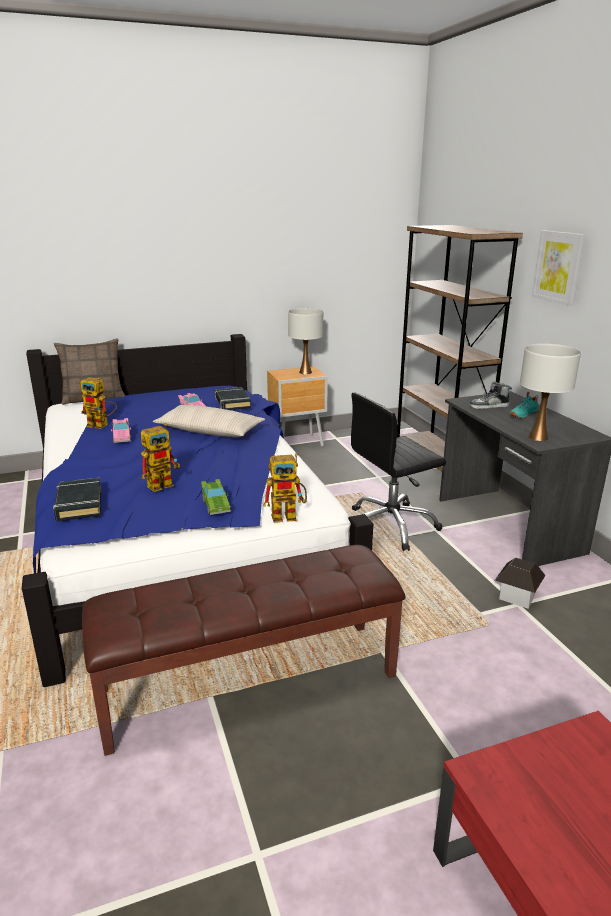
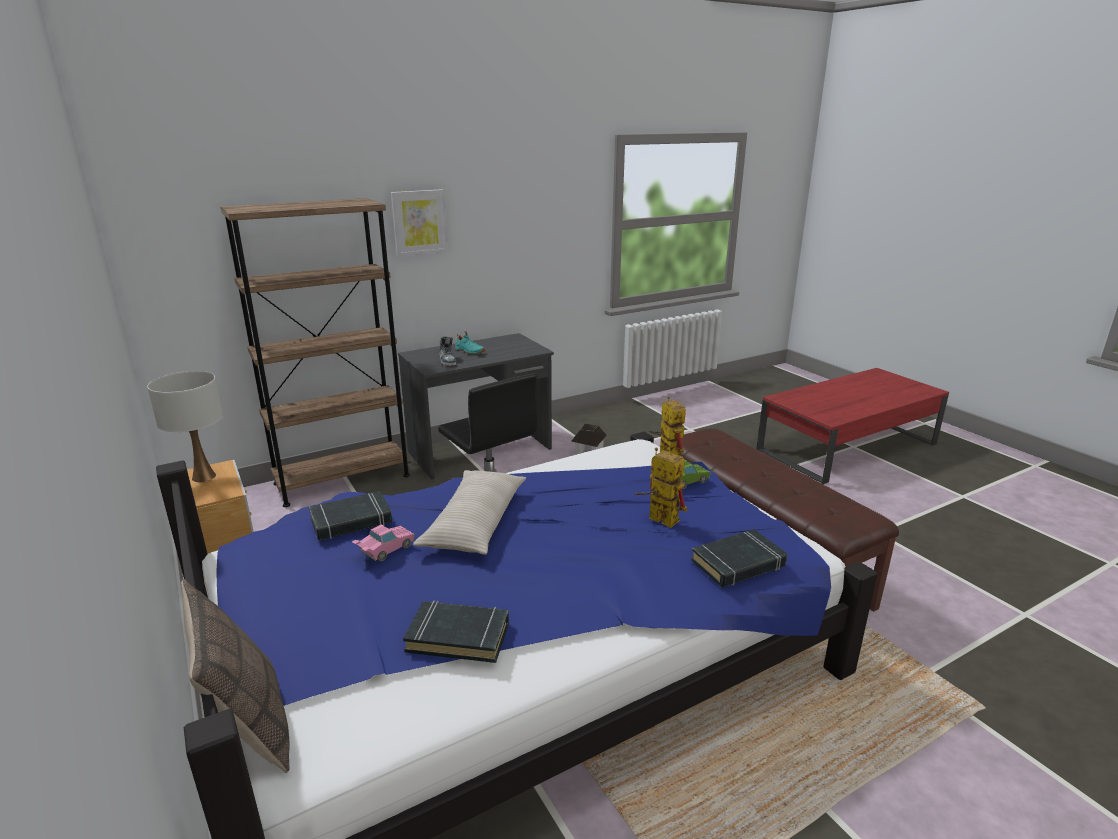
camera: 100 degrees left, 0 degrees up
(102, 425) = (458, 637): toy robot -> black book
(122, 437) = (521, 590): pink toy car -> none
(538, 437) = (524, 350): white table lamp -> none

